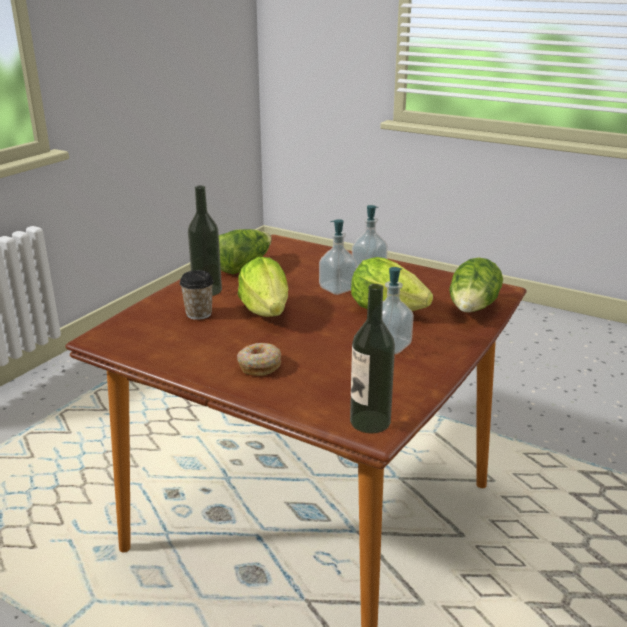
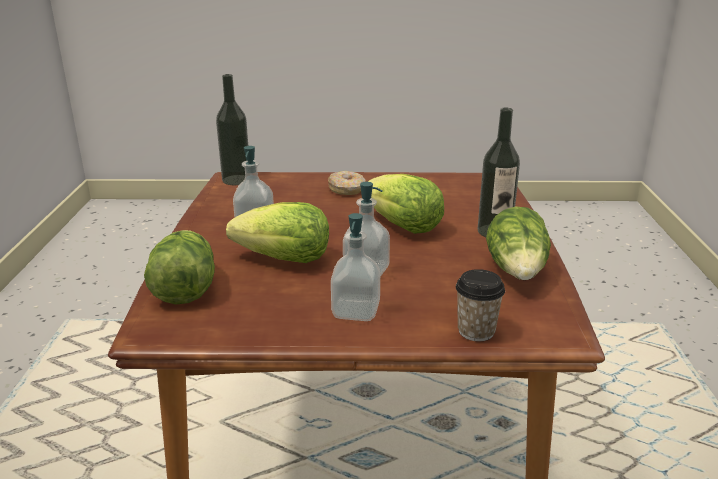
camera: 150 degrees right, 0 degrees up
(199, 314) = (457, 210): cup -> cup (476, 331)

